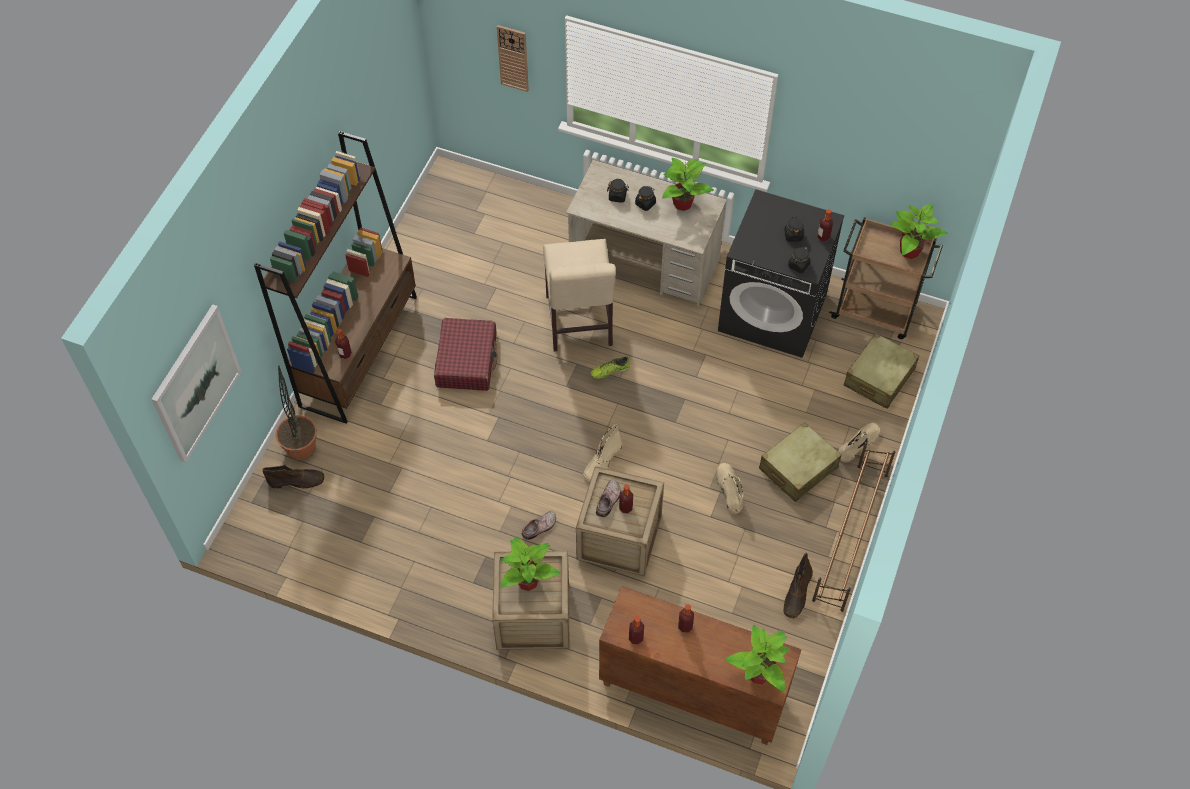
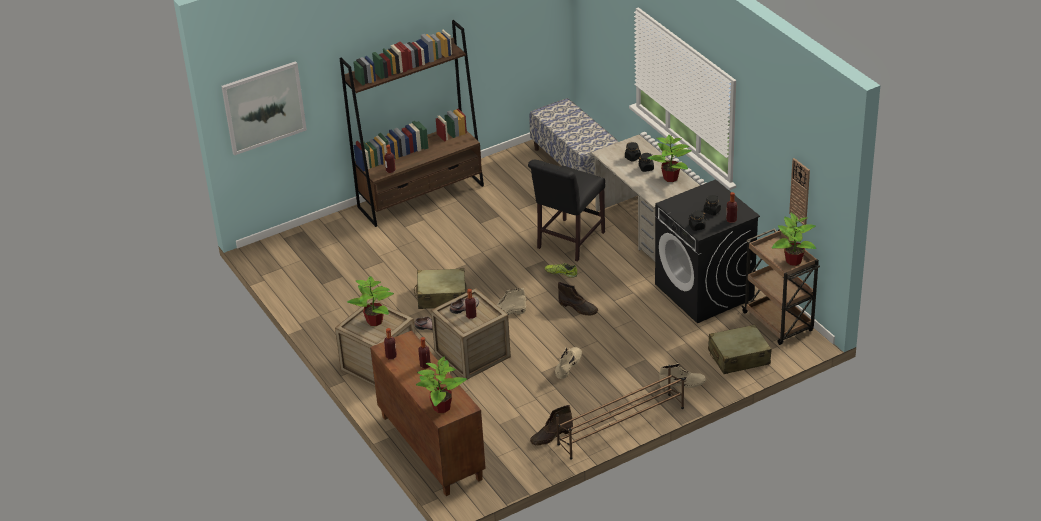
camera: 40 degrees right, 20 degrees down
(297, 481) = (318, 240): brown boot -> brown boot (578, 308)
(301, 447) = (338, 226): potted plant -> none
(467, 361) = (478, 229): red suitcase -> none
(489, 213) = (575, 164): none -> bench
(513, 58) = (613, 39): wall clock -> wall clock (800, 191)
(579, 324) = (568, 242): beige chair -> black chair
(798, 468) = (626, 376): beige suitcase -> beige suitcase (441, 296)

